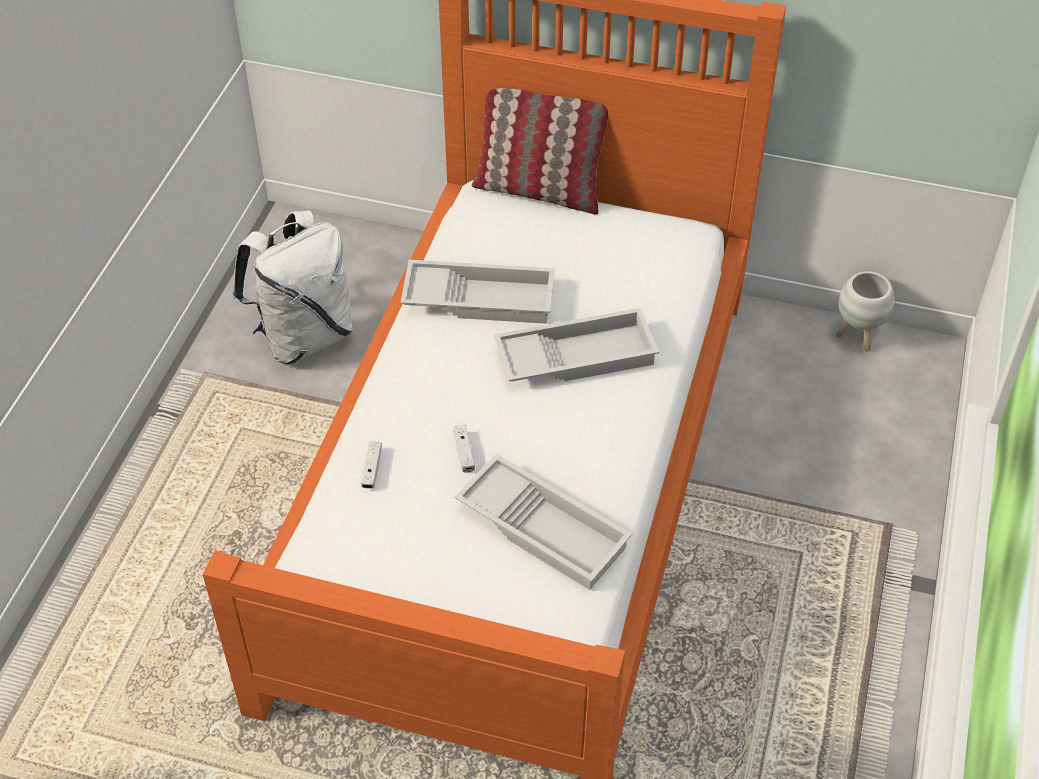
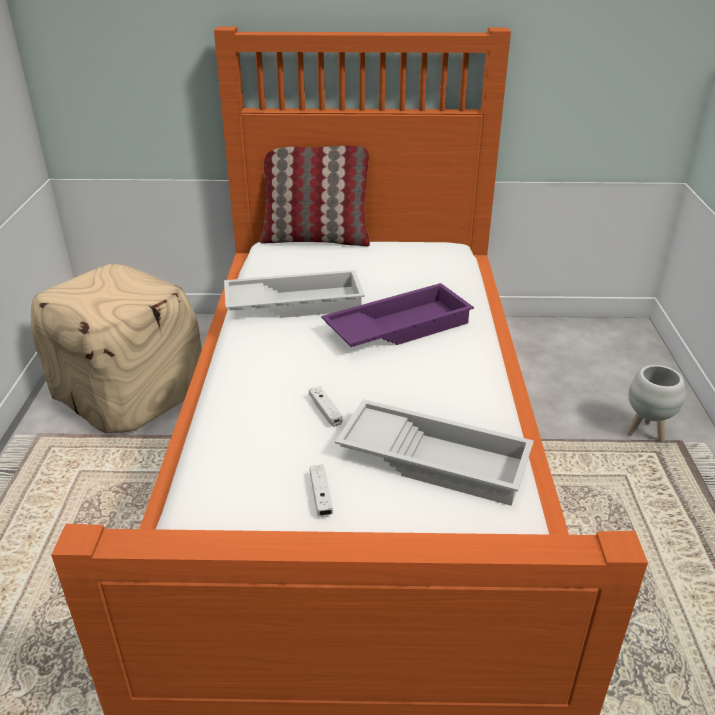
camera: 15 degrees left, 15 degrees down
(304, 336) = (129, 393): white backpack -> beige ottoman
(372, 469) = (234, 441): white game controller -> white game controller (321, 496)
(576, 355) = (397, 327): white tray -> purple tray
(858, 337) = (574, 328): white planter -> white planter (646, 433)

